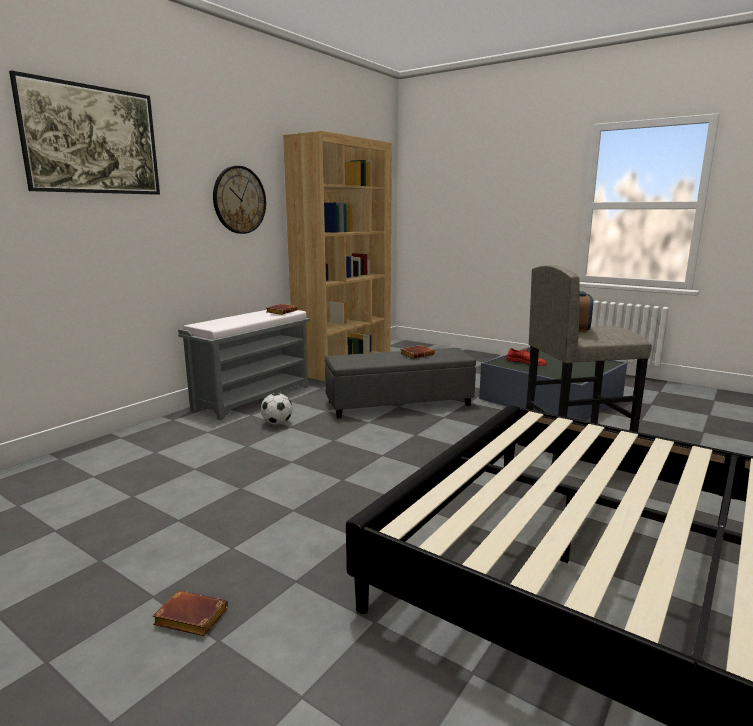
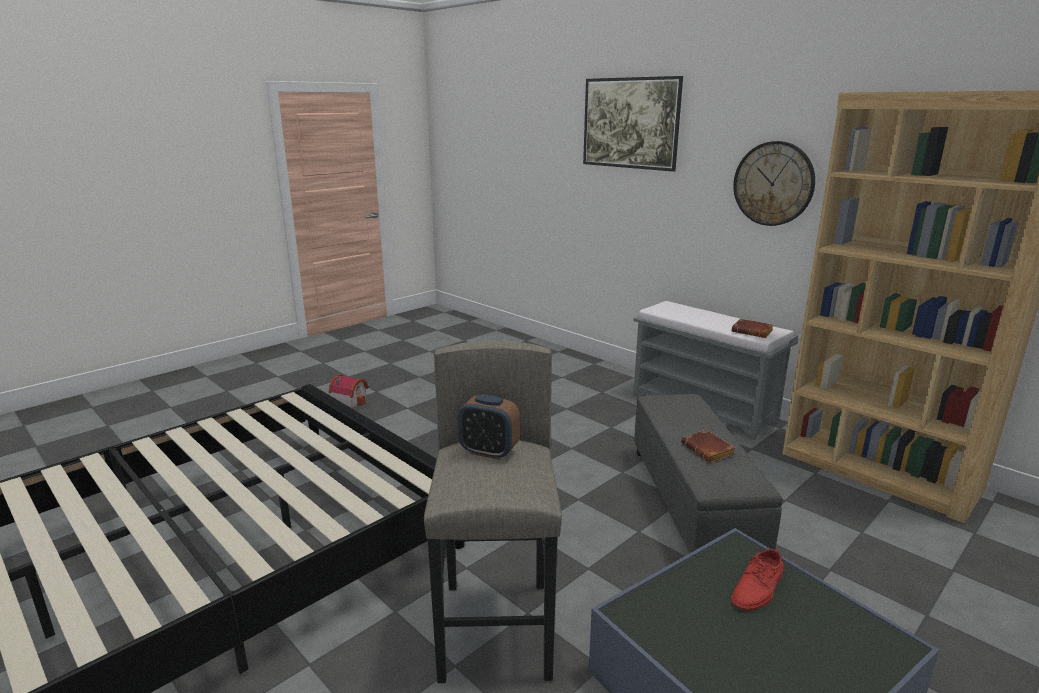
camera: 100 degrees right, 5 degrees up
(189, 619) = (350, 400): brown book -> toy house
(277, 423) = (621, 421): football -> none

